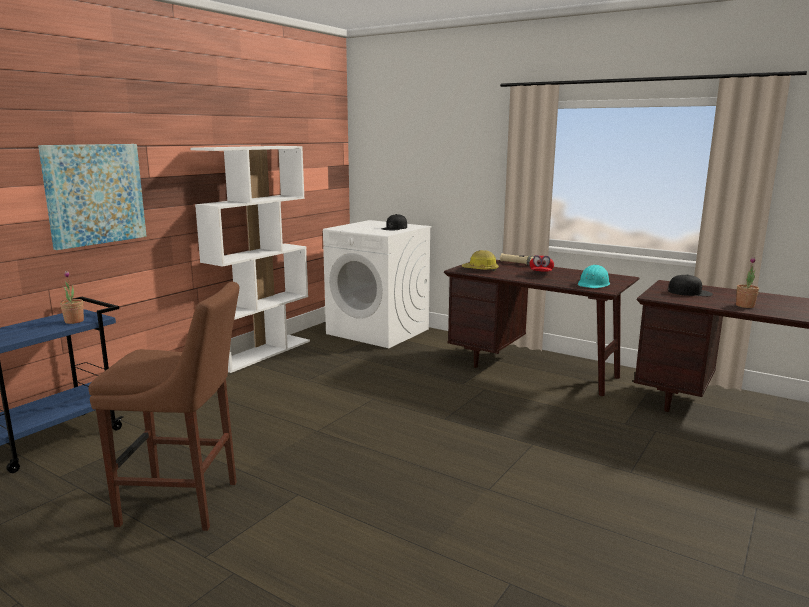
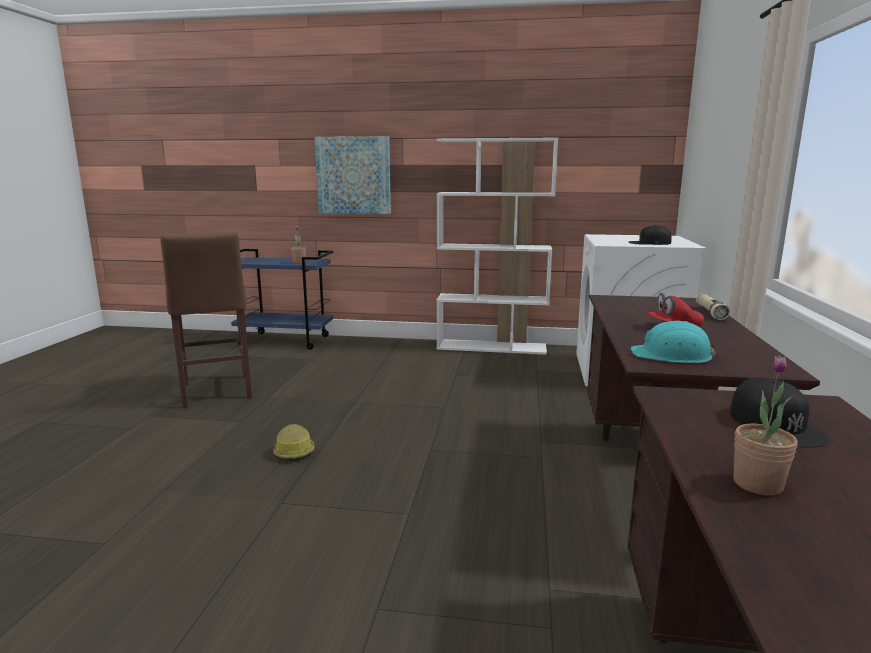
camera: 65 degrees right, 0 degrees up
(480, 270) = (627, 304): hard hat -> hard hat (294, 451)

